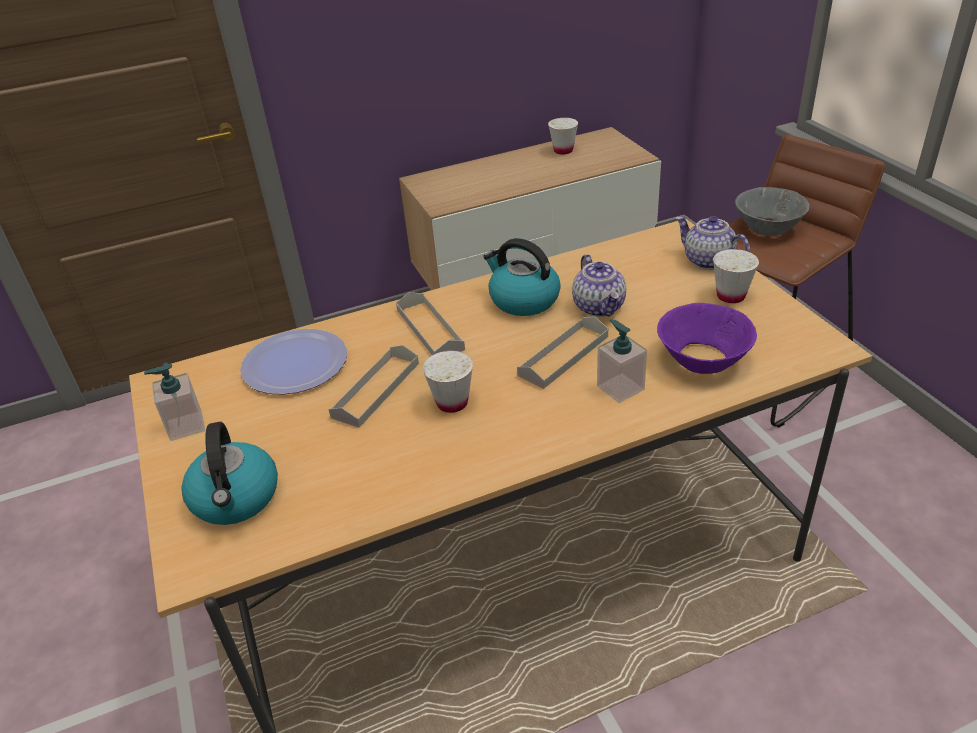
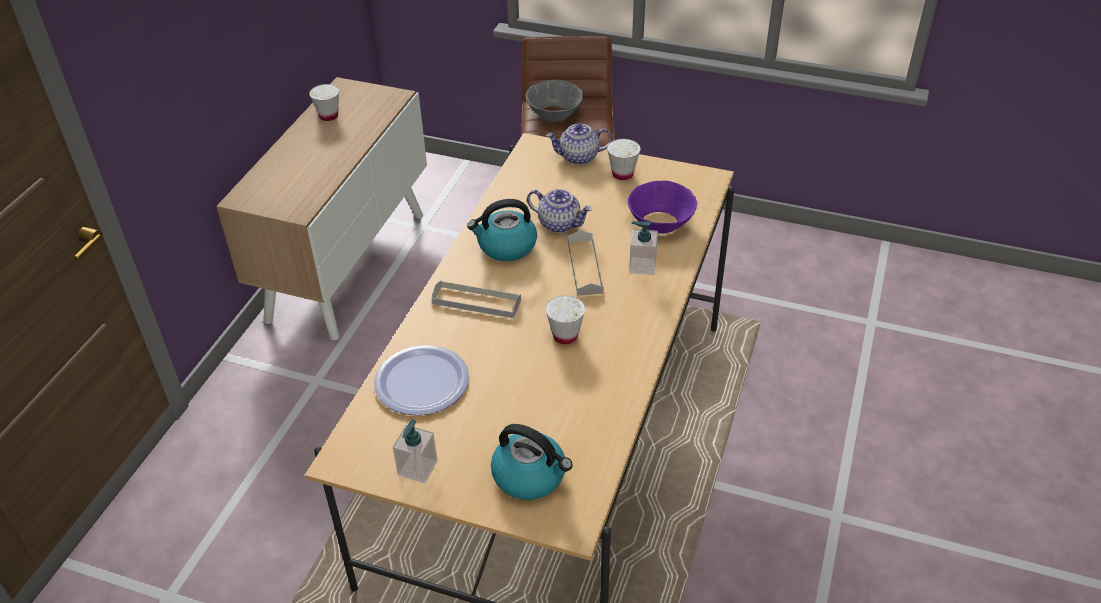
camera: 50 degrees left, 5 degrees up
(376, 389) = (506, 360): grey tray -> none

